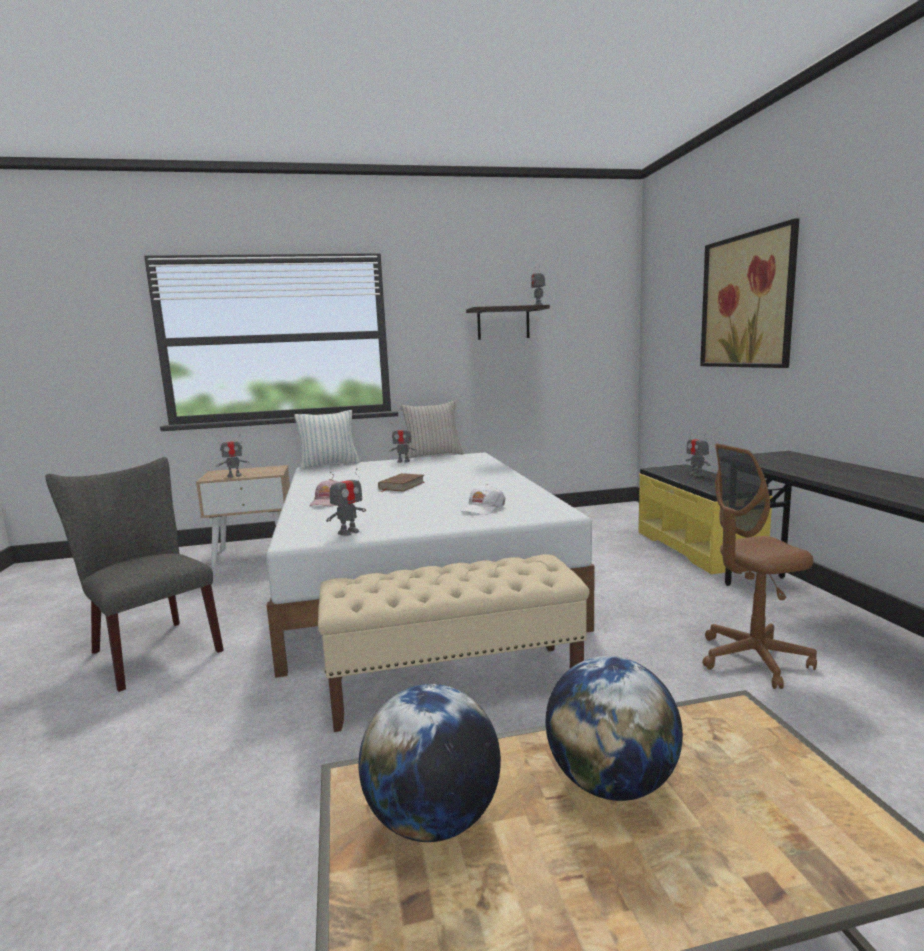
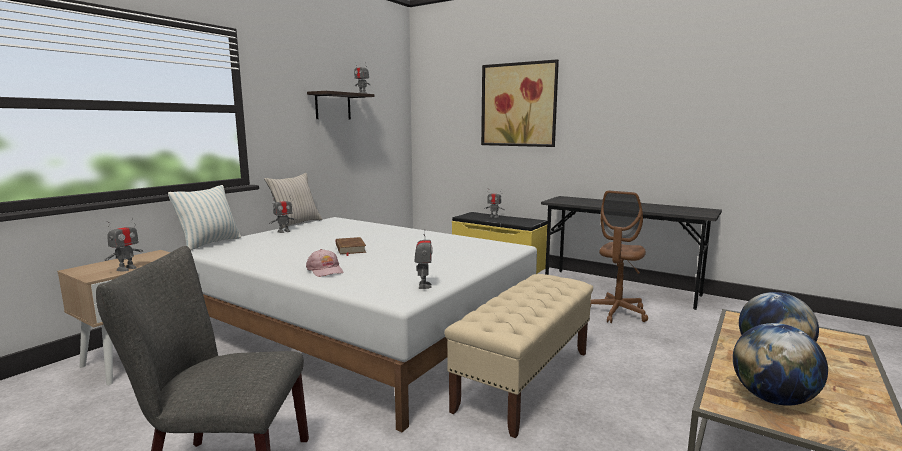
camera: 45 degrees left, 0 degrees up
(482, 508) = (462, 252): white cap -> none

